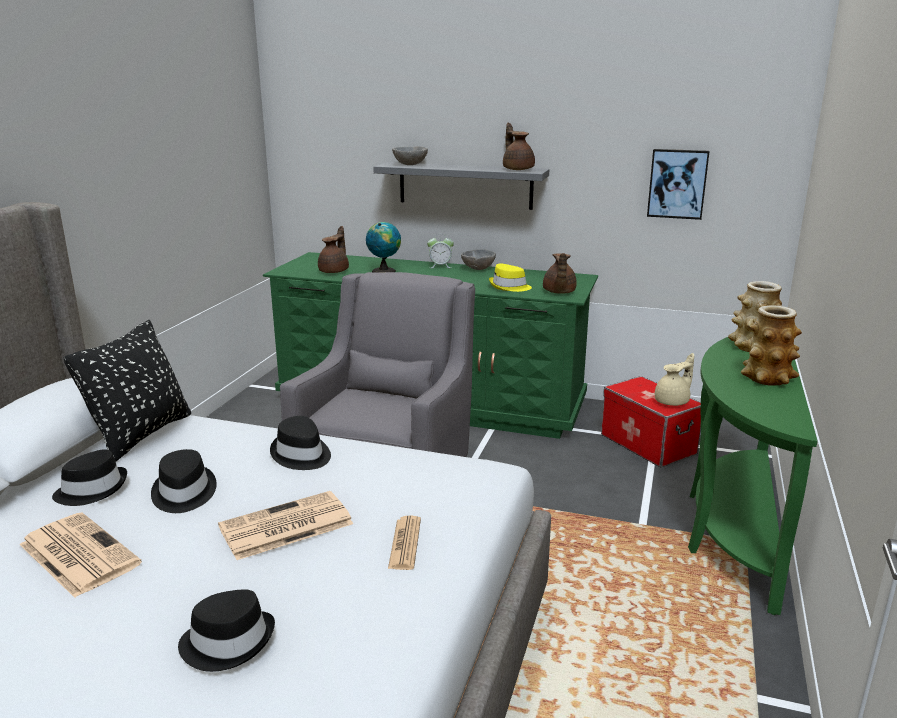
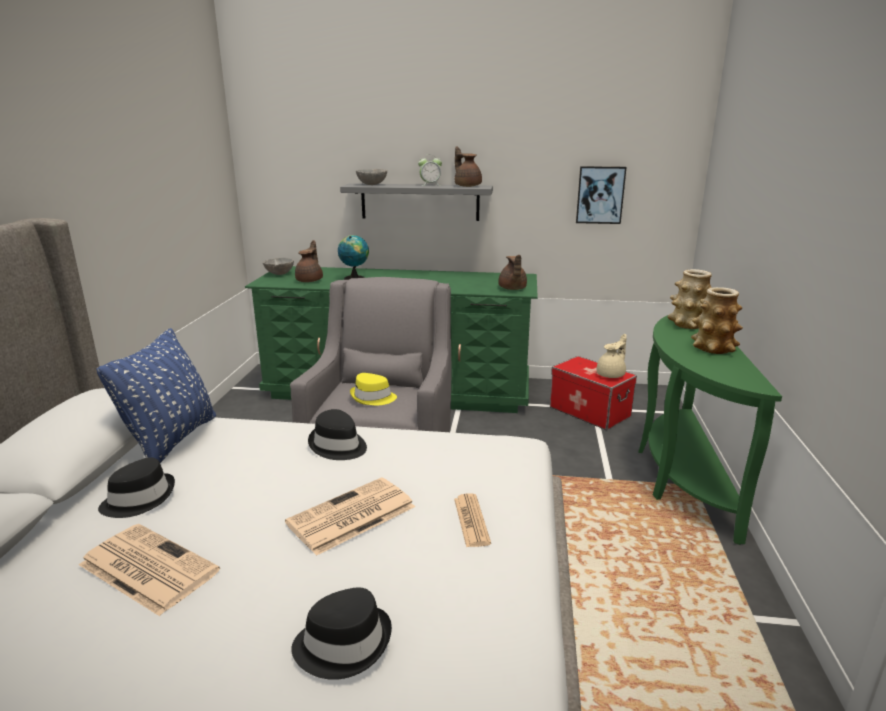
camera: 10 degrees left, 0 degrees up
(141, 435) = (172, 440): black pillow -> blue pillow
(183, 493) = (236, 493): black hat -> none
(440, 266) = (401, 272): alarm clock -> alarm clock (430, 185)
(478, 269) = (435, 273): grey bowl -> grey bowl (279, 274)
(509, 287) = (469, 286): yellow hat -> yellow hat (373, 398)

